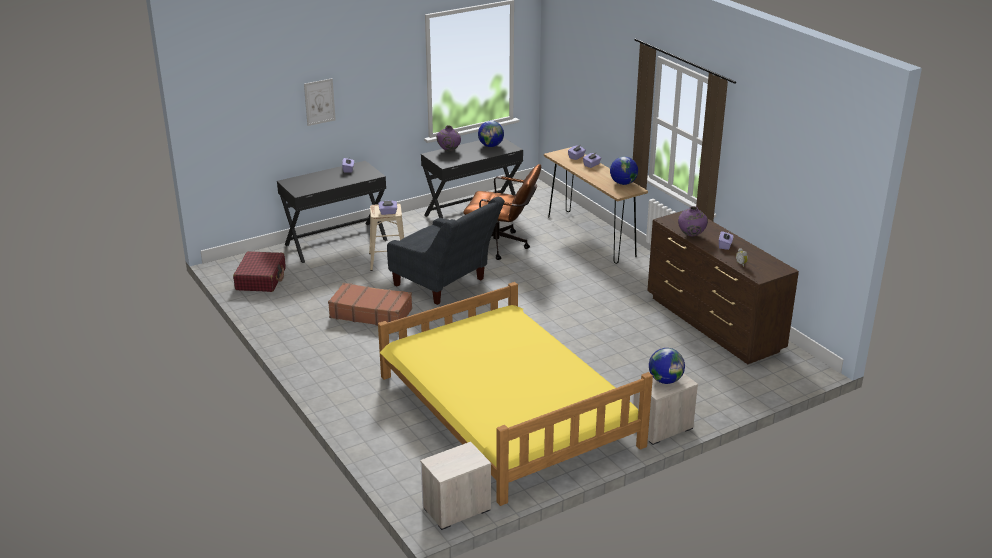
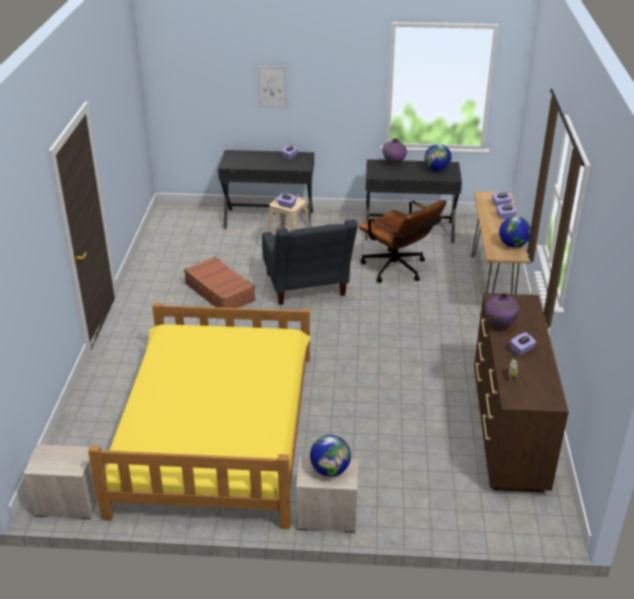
camera: 35 degrees right, 5 degrees up
(261, 279) = (178, 232): red suitcase -> none

